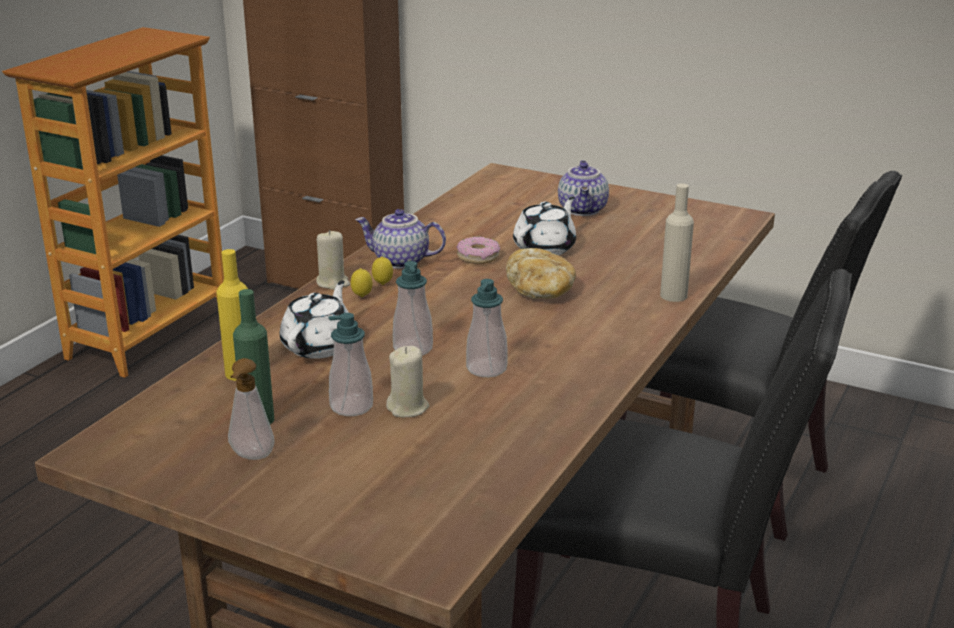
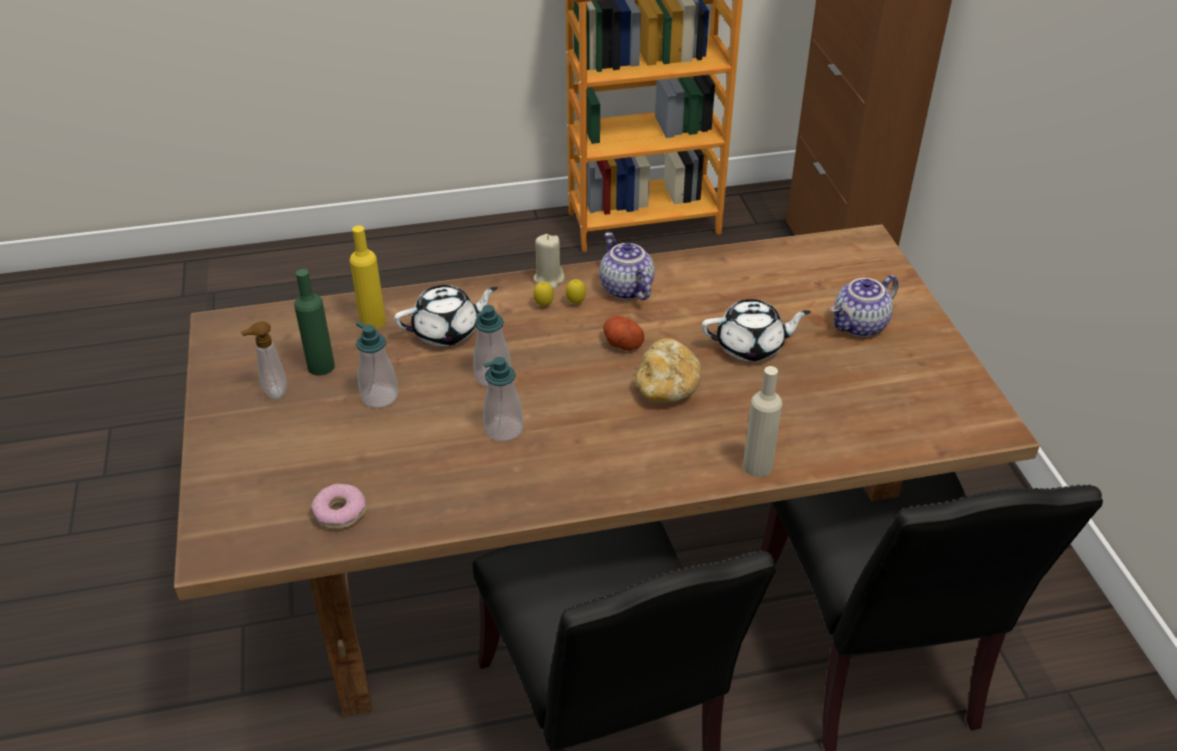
camera: 50 degrees right, 15 degrees up
(408, 408) = (404, 423): beige candle -> none
(462, 287) = (621, 343): none -> potato
(478, 257) = (685, 321): donut -> donut (340, 512)

